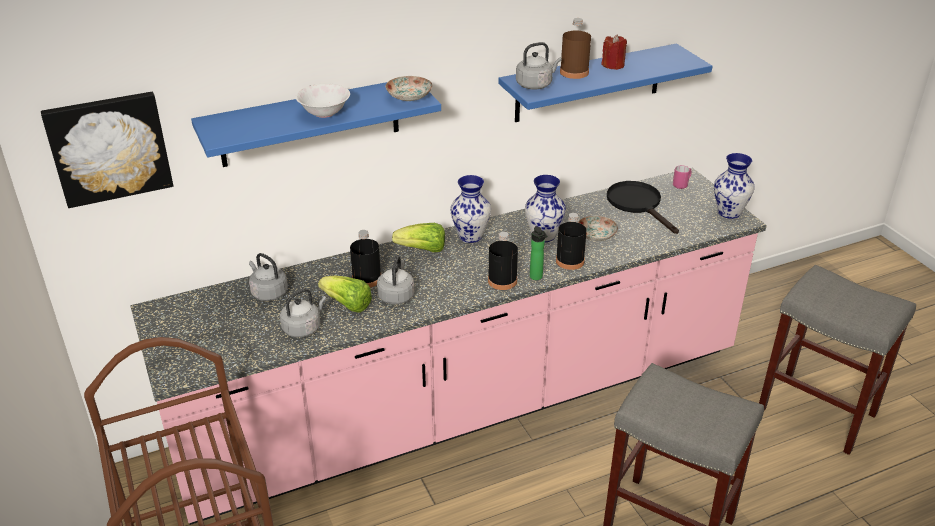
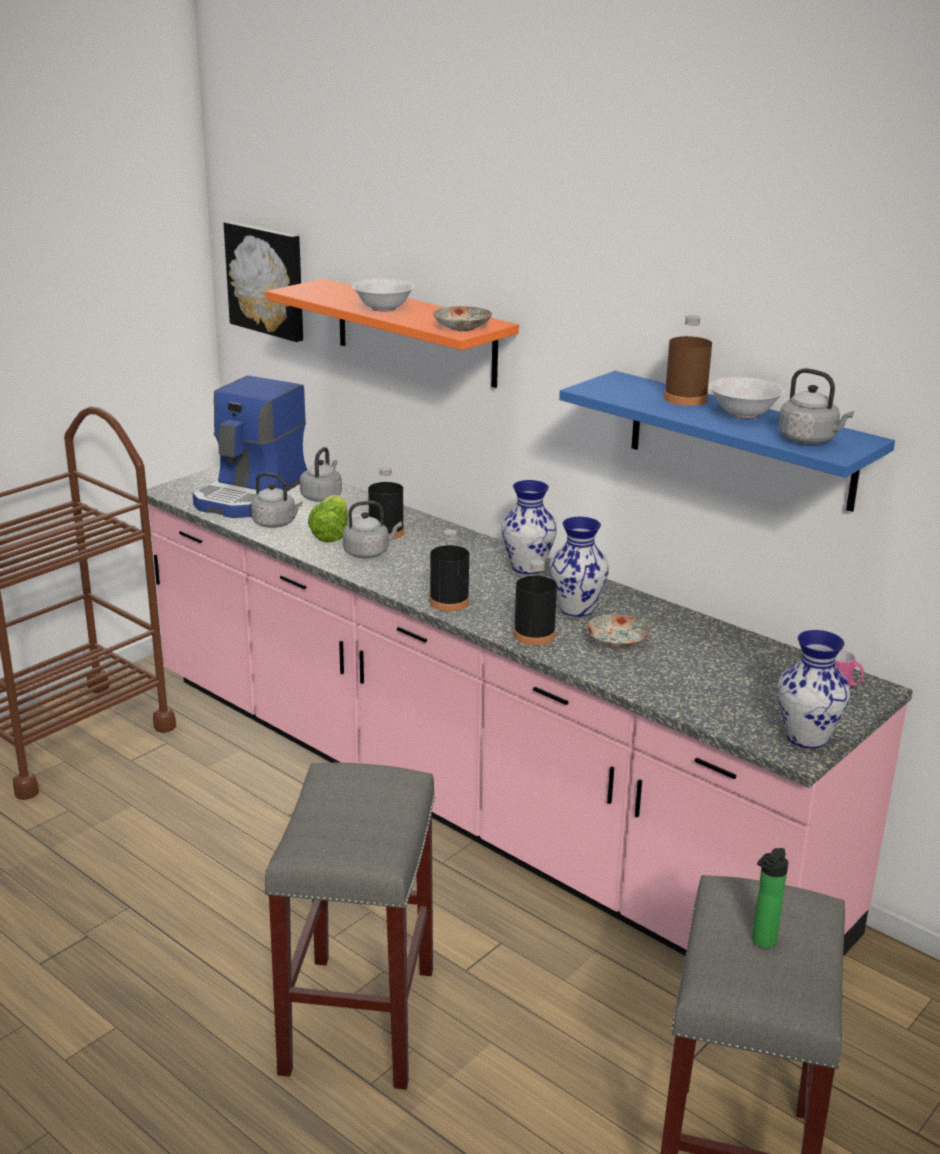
camera: 65 degrees right, 10 degrees down
(228, 328) = (252, 494): none -> coffee machine
(310, 122) = (415, 332): blue shelf -> orange shelf
(422, 250) = (470, 548): lettuce -> none
(535, 84) = (617, 386): grey kettle -> grey kettle (810, 440)
(537, 277) = (476, 620): bottle -> bottle (761, 942)
(613, 65) = (744, 414): red candle -> white bowl
(638, 204) = (736, 660): black frying pan -> none

